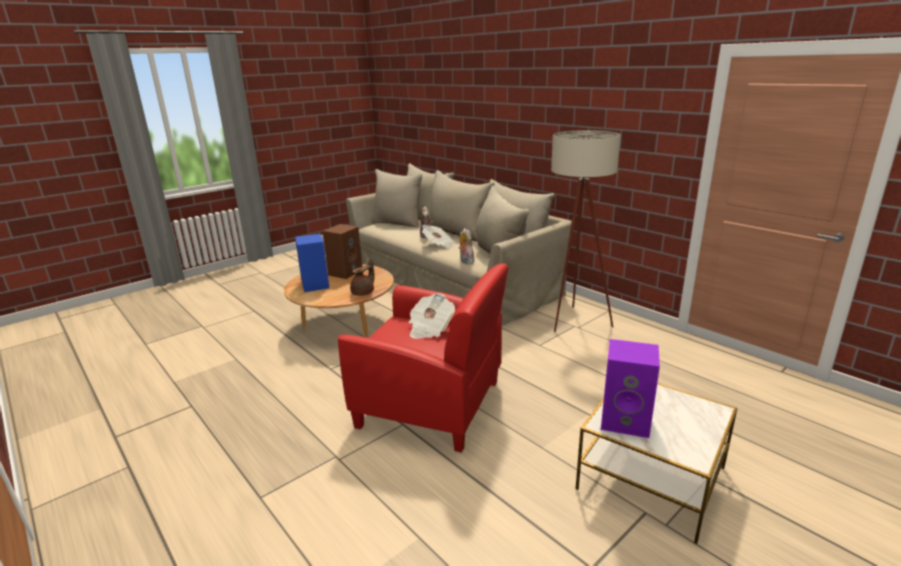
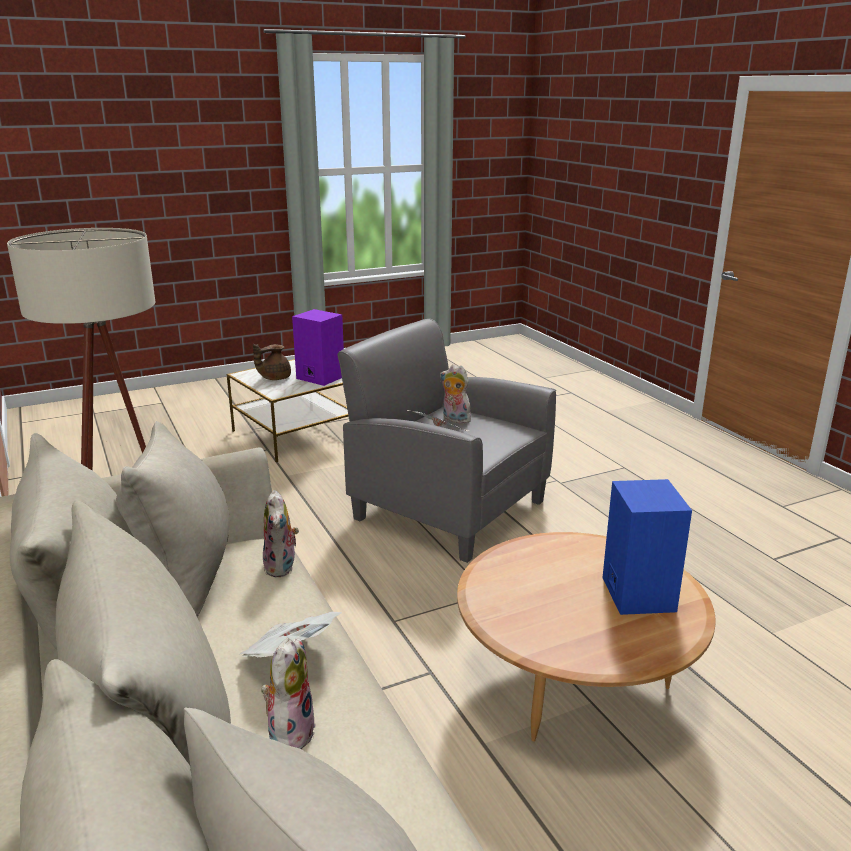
camera: 165 degrees left, 0 degrees up
(345, 272) = (573, 630): brown speaker -> none
(364, 293) = (526, 550): brown teapot -> brown teapot (274, 378)
(426, 348) = (454, 419): none -> plush toy
(431, 404) = (448, 509): red armchair -> grey armchair

